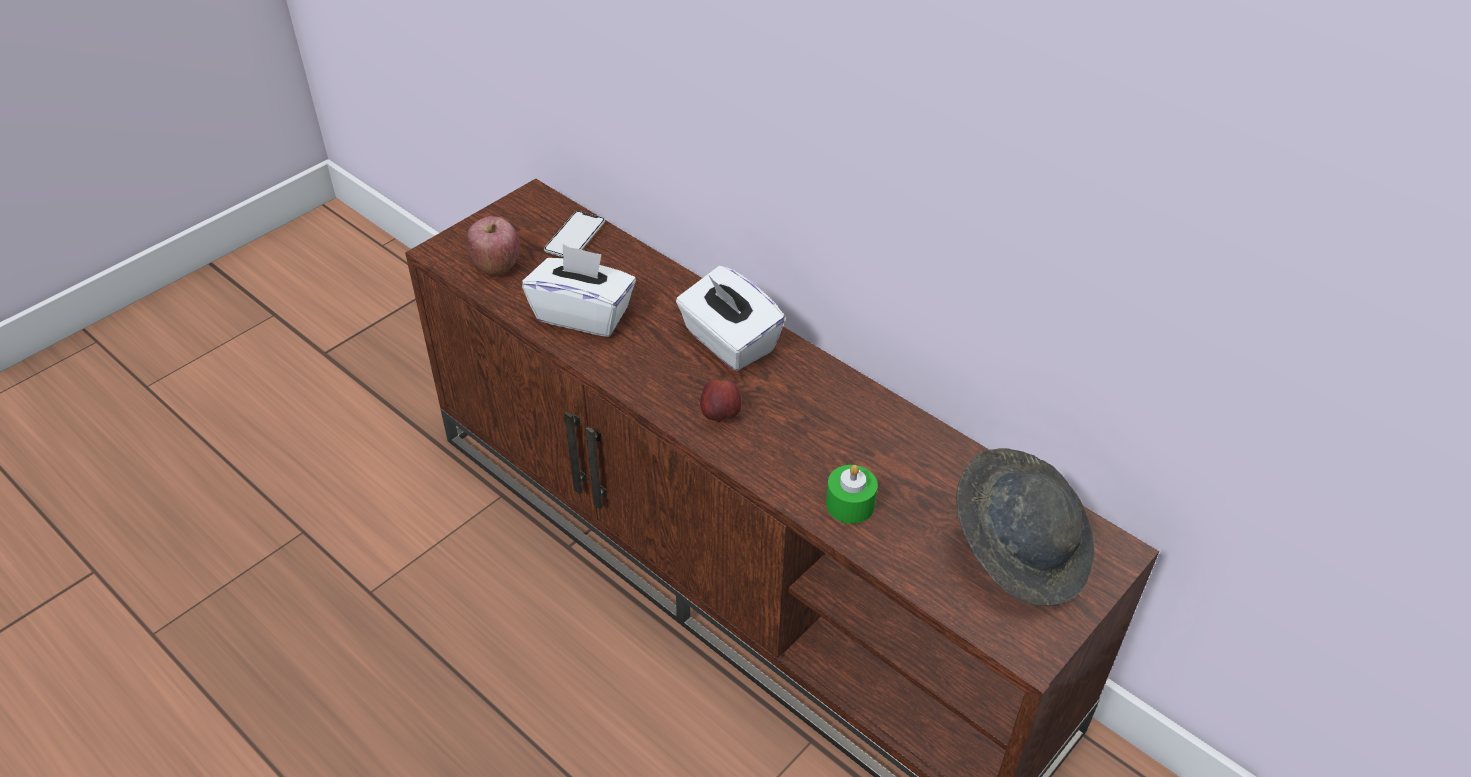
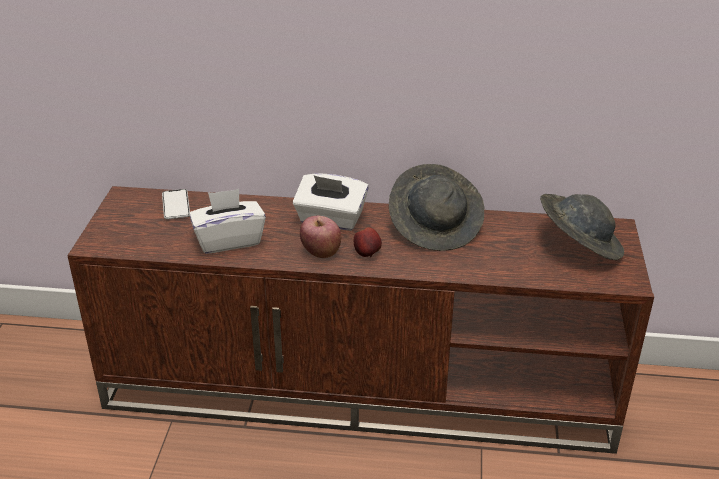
camera: 35 degrees left, 10 degrees down
(496, 265) = (141, 238): apple -> apple (321, 252)
(850, 418) = (436, 226): none -> grey hat
(850, 504) = (480, 263): green candle -> none

